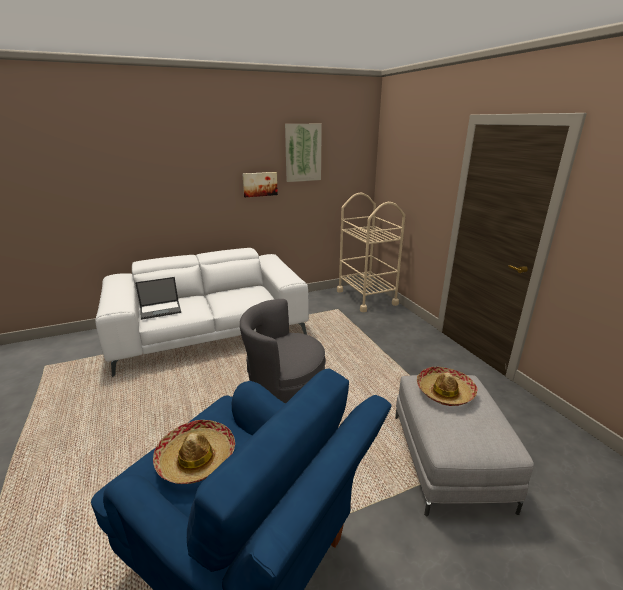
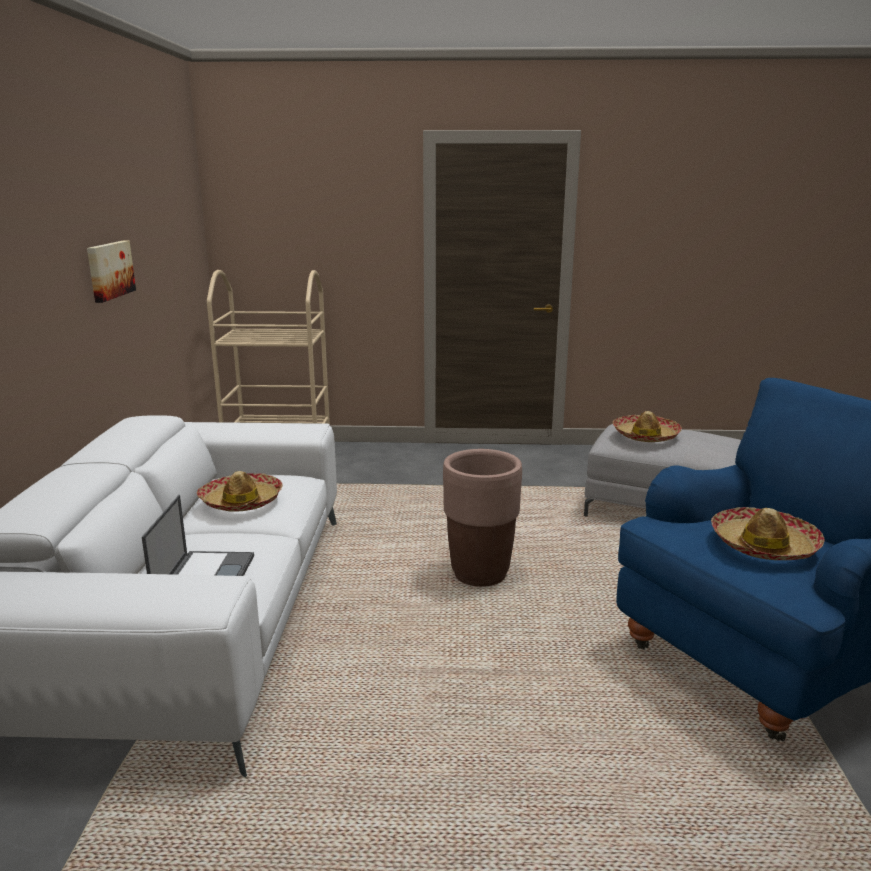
camera: 65 degrees left, 5 degrees down
(231, 296) = (241, 501): none -> hat
(285, 392) = (479, 574): grey armchair -> brown planter
(303, 152) = (143, 198): picture -> none

